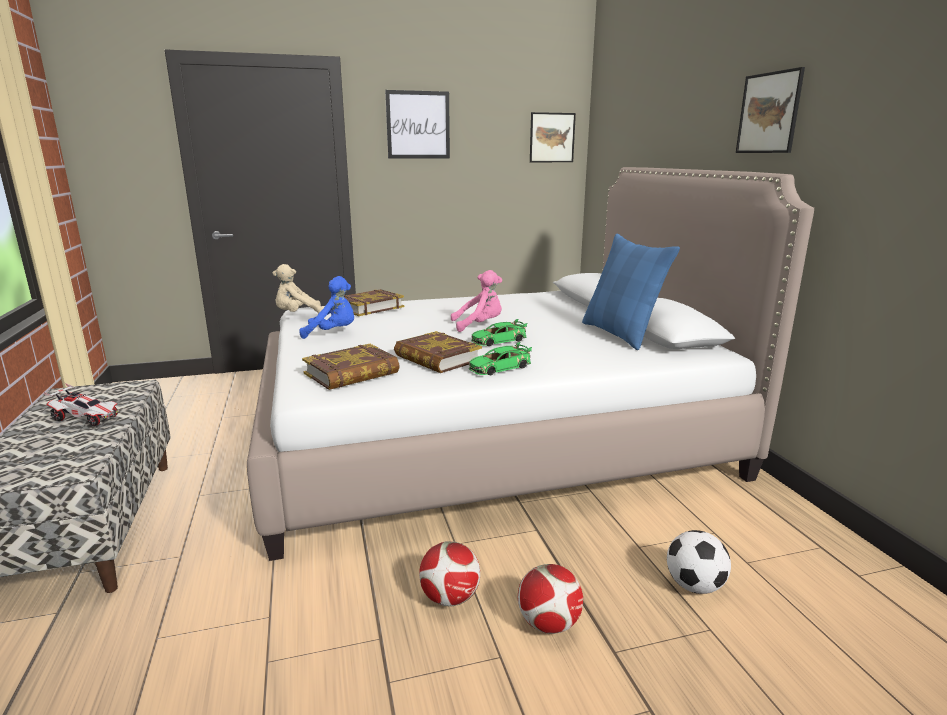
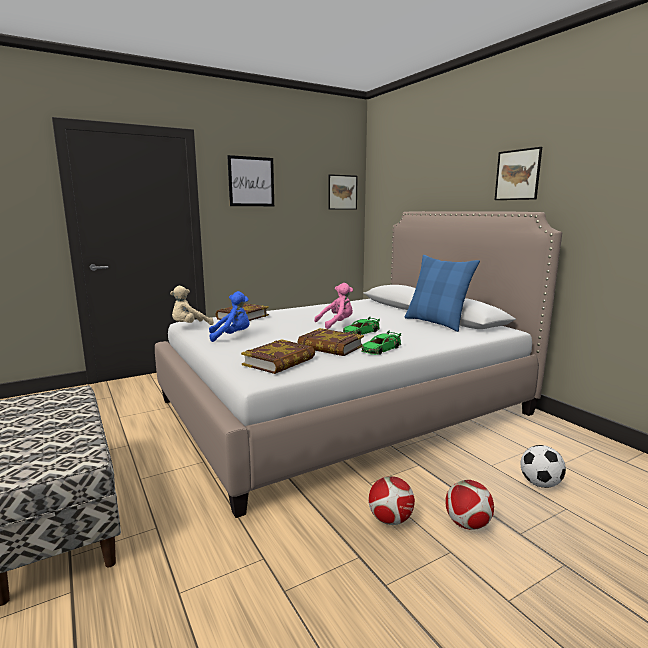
camera: 15 degrees left, 5 degrees down
(86, 418) = (53, 420): toy car -> none

